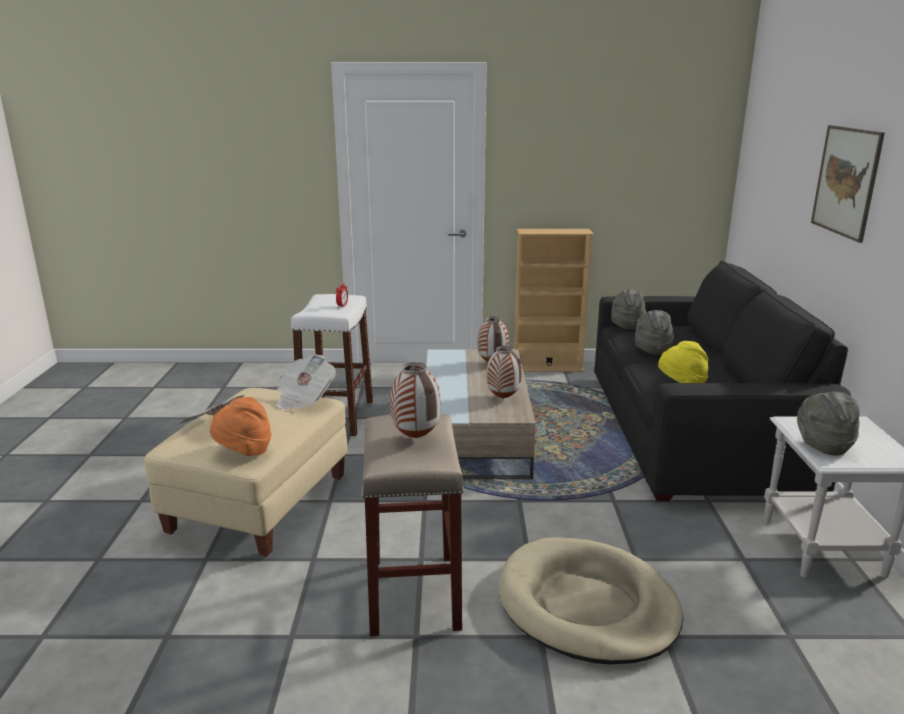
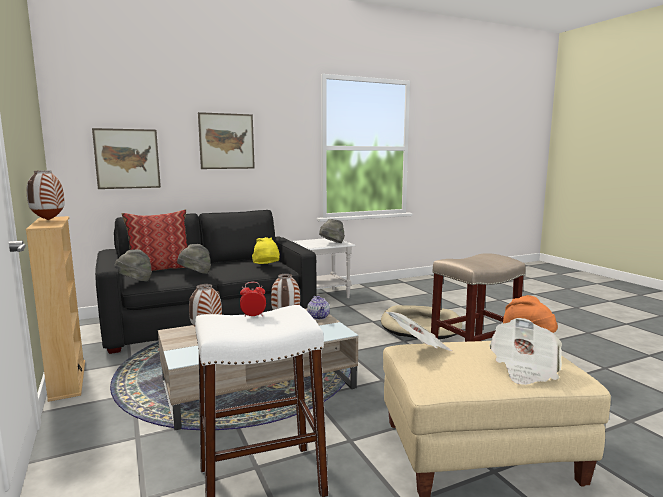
camera: 115 degrees left, 10 degrees down
(415, 438) = (475, 259): vase -> vase (48, 220)
(494, 414) = (318, 317): none -> teapot
(690, 336) = (160, 269): none -> pillow
(770, 188) = (127, 159): none -> picture

